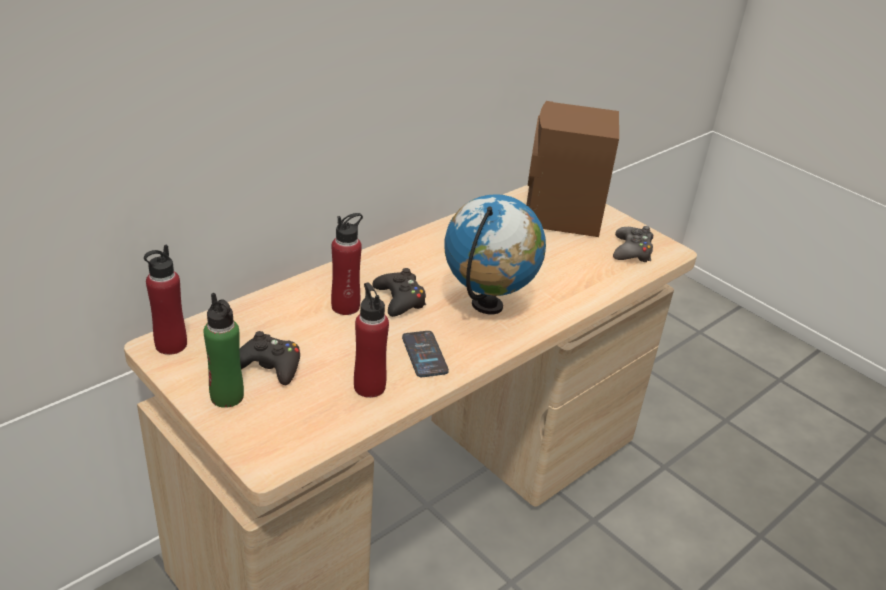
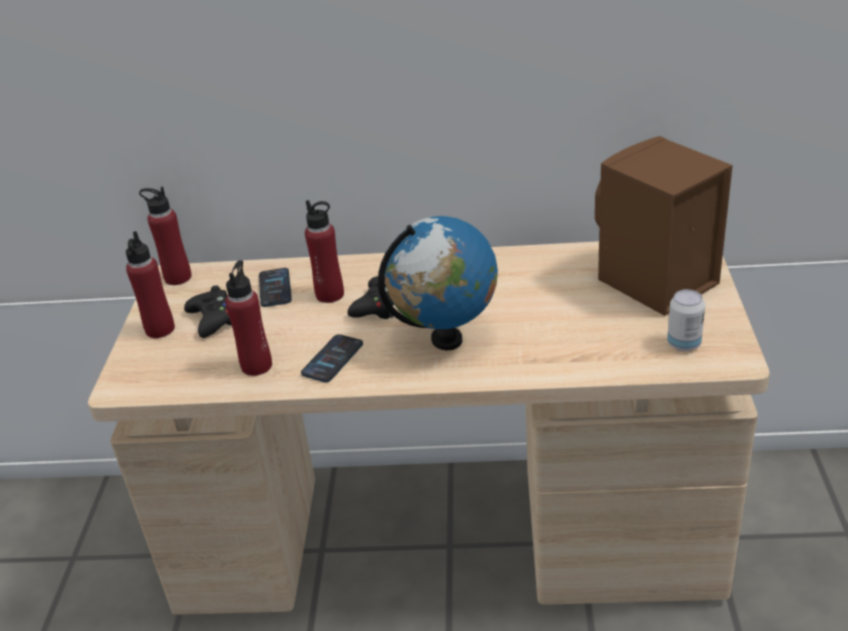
camera: 50 degrees right, 0 degrees up
(227, 396) = (160, 329): green bottle -> red bottle
(287, 319) = (275, 288): none -> phone
(632, 251) = (683, 344): black game controller -> can

